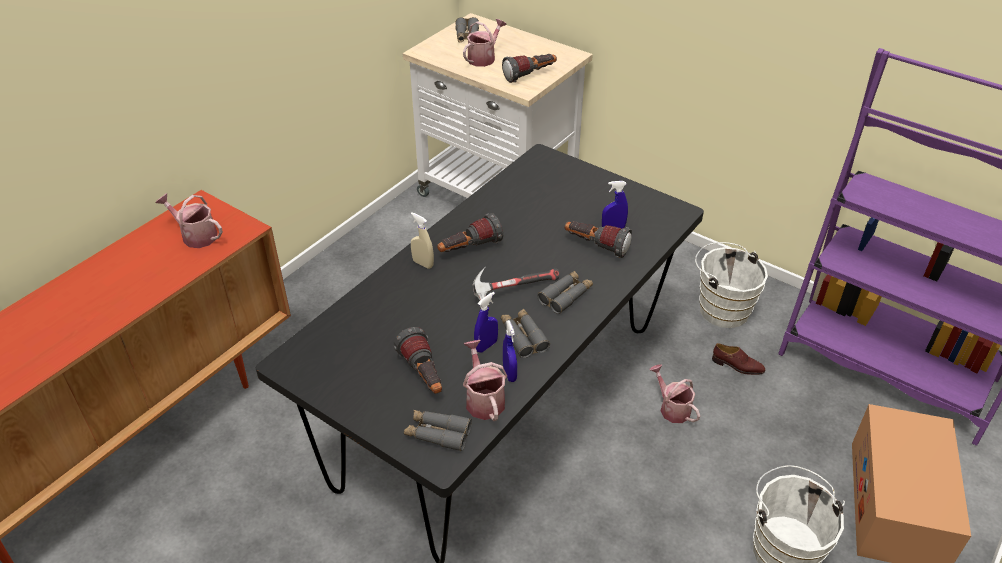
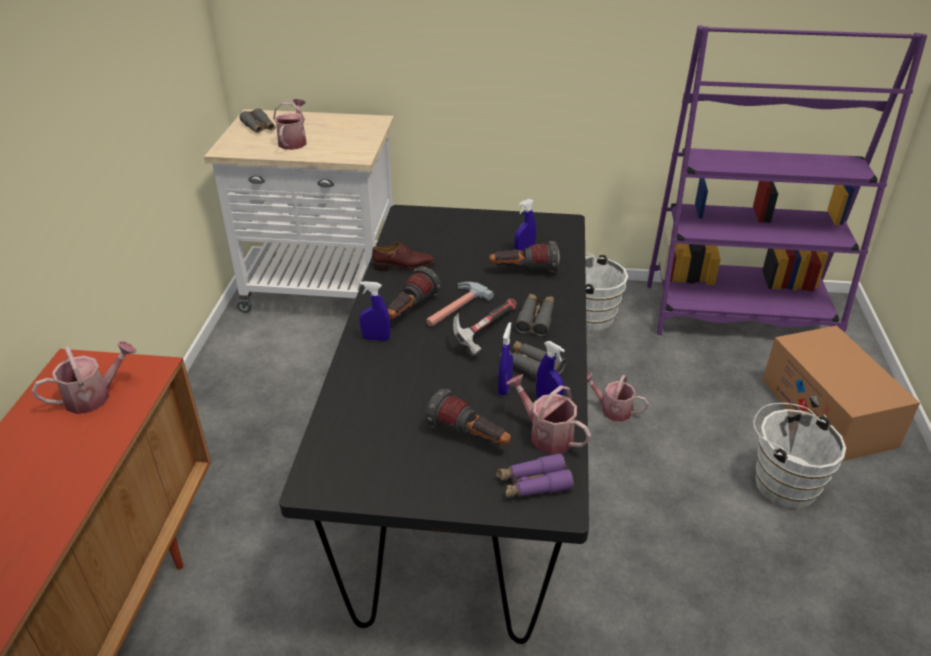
camera: 30 degrees left, 5 degrees down
(196, 235) = (94, 396): watering can -> watering can turned 150 degrees clockwise
(423, 264) = (376, 338): beige spray bottle -> blue spray bottle
(437, 434) = (533, 484): grey binoculars -> purple binoculars
(507, 259) = (454, 307): none -> hammer
(530, 76) = (353, 145): flashlight -> none
(737, 366) = (635, 355): brown shoe -> brown shoe (403, 266)

